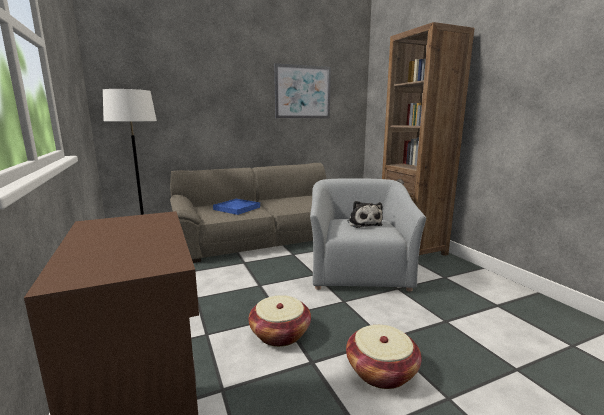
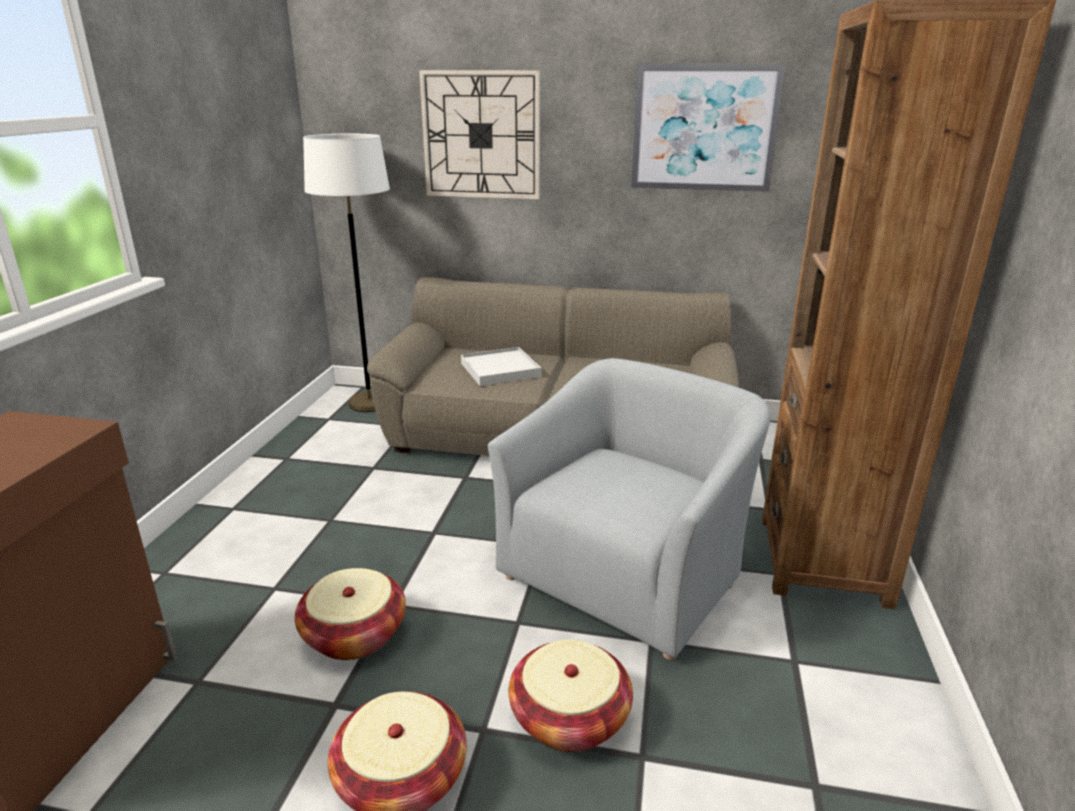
camera: 35 degrees right, 10 degrees up
(201, 94) = (481, 135): none -> wall clock
(237, 208) = (500, 370): blue tray -> white tray
(364, 223) = (636, 480): plush toy -> none
(408, 321) = (569, 718): none -> basket

